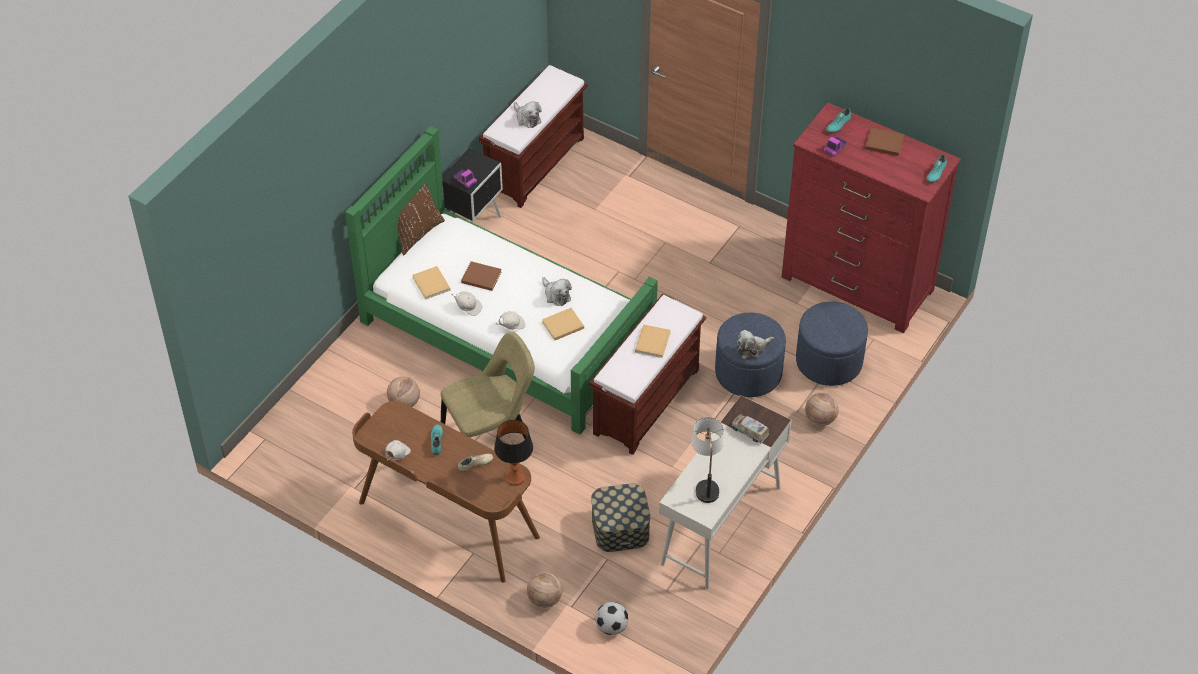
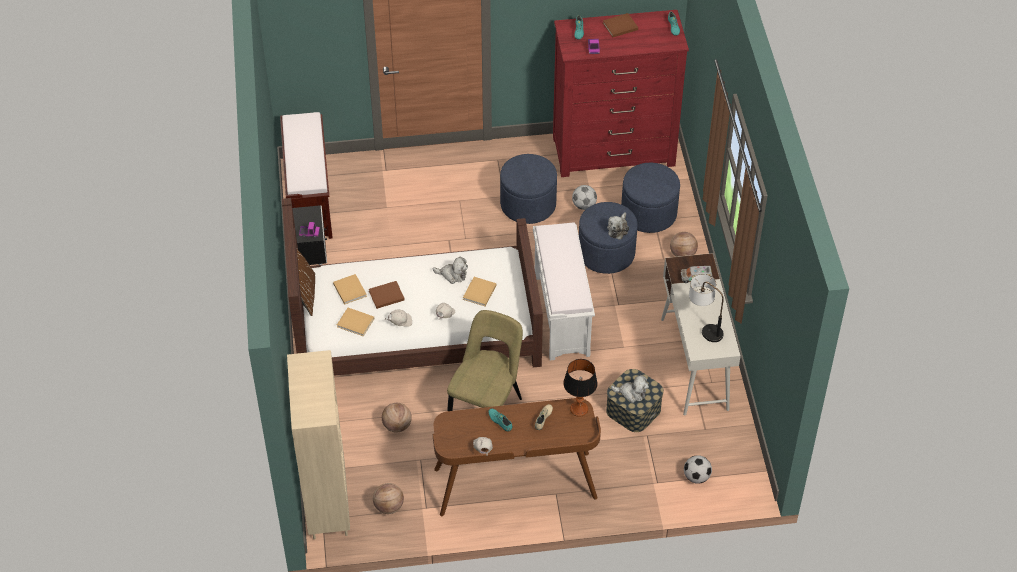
camera: 40 degrees left, 0 degrees up
(278, 431) = (327, 507): none -> beige bookcase
(506, 331) = (415, 330): green bed -> brown bed
(527, 118) = (308, 162): plush toy -> plush toy (631, 393)
(544, 599) = (635, 490): basketball -> basketball (388, 507)
(646, 400) = (560, 314): brown bench -> white bench
(653, 341) = (563, 261): beige book -> beige book (349, 289)
(723, 283) = (528, 204): none -> blue ottoman
(774, 316) = (584, 205): none -> football

